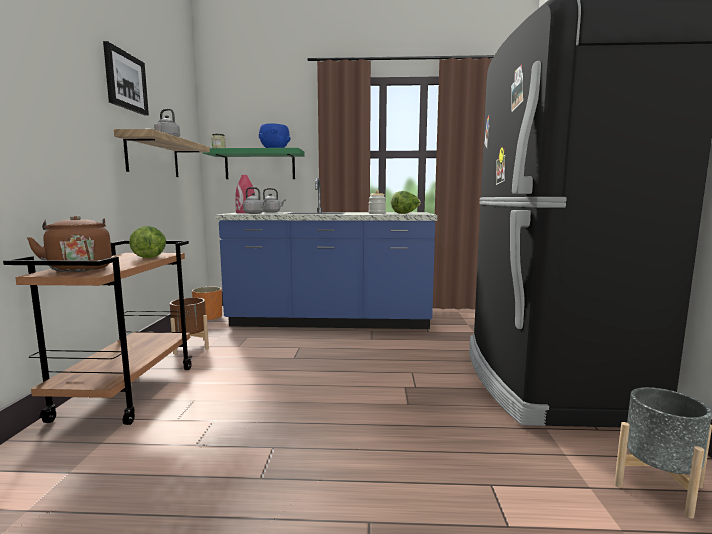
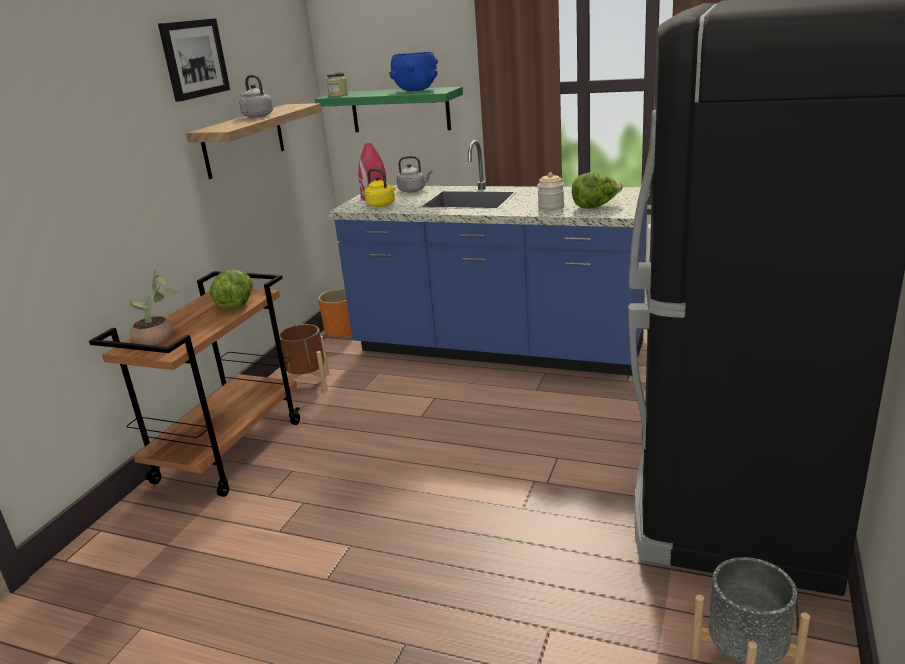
camera: 20 degrees right, 15 degrees up
(79, 269) = (159, 337): brown kettle -> potted plant
(255, 213) = (382, 205): grey kettle -> yellow kettle

